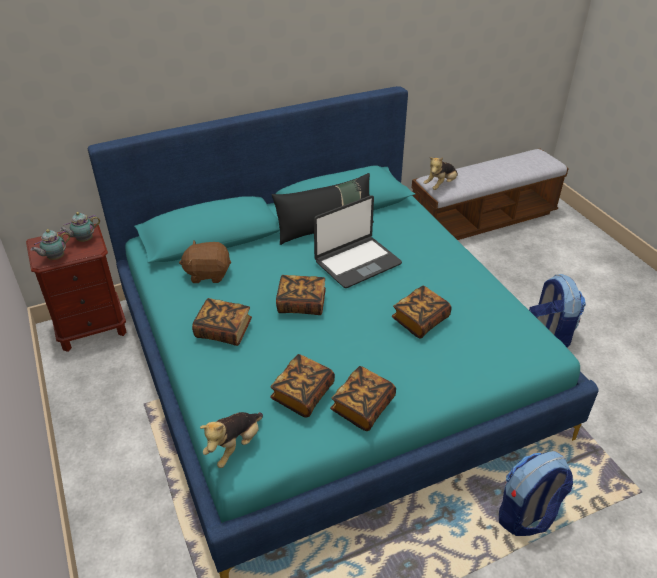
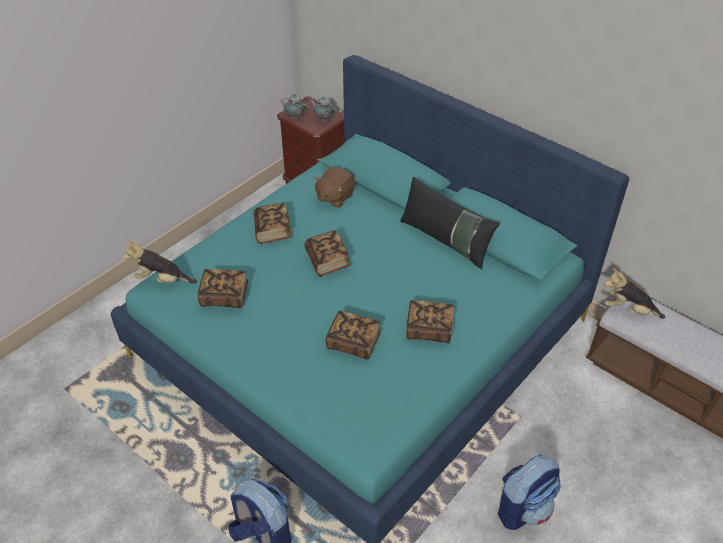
camera: 65 degrees right, 5 degrees up
(208, 274) = (334, 197): brown plush toy -> brown plush toy turned 120 degrees counterclockwise
(357, 262) = (408, 276): laptop -> none
(362, 407) = (230, 336): book -> book (429, 329)

